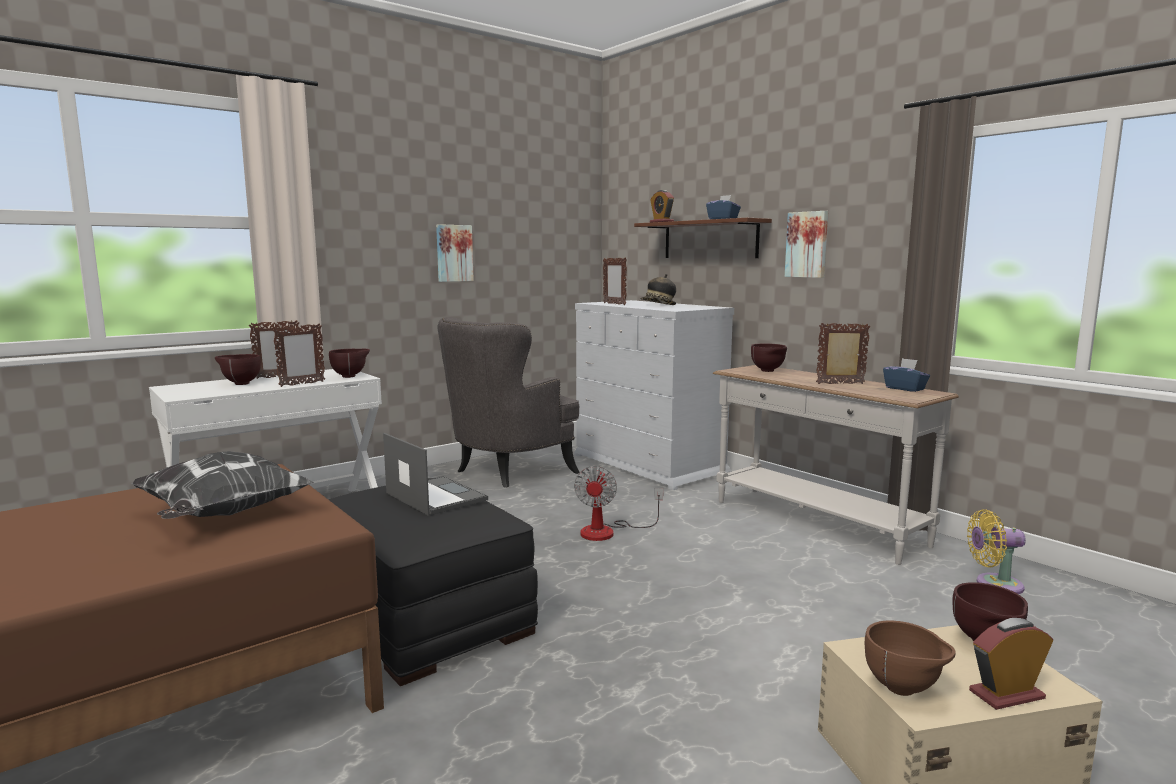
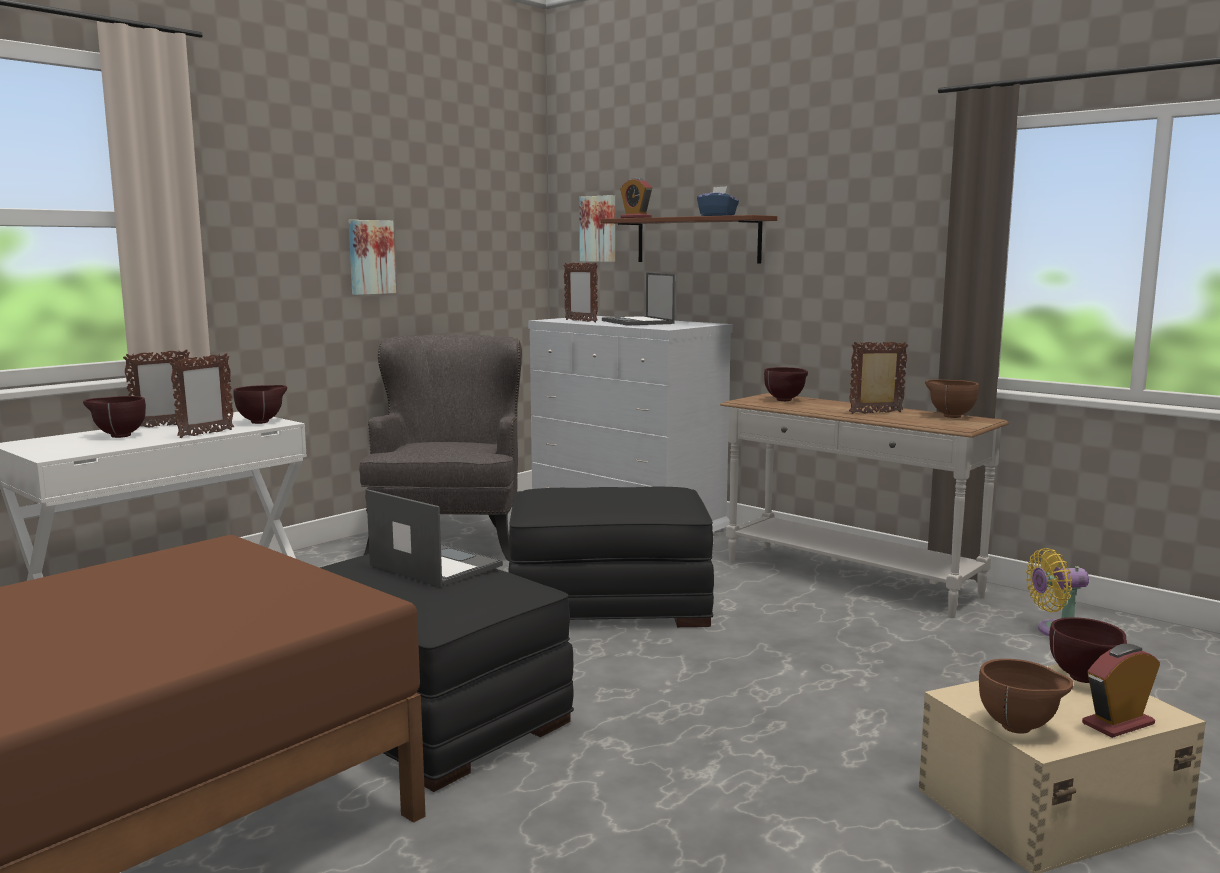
camera: 10 degrees left, 0 degrees up
(223, 515) = (213, 596): pillow -> none
(506, 472) = (450, 540): grey armchair -> grey armchair turned 150 degrees clockwise
(608, 531) = (609, 603): fan -> black ottoman
(658, 305) = (638, 322): hat -> laptop
(807, 244) = (823, 248): picture -> picture (599, 229)
(905, 388) = (949, 416): blue tissue box -> brown bowl

